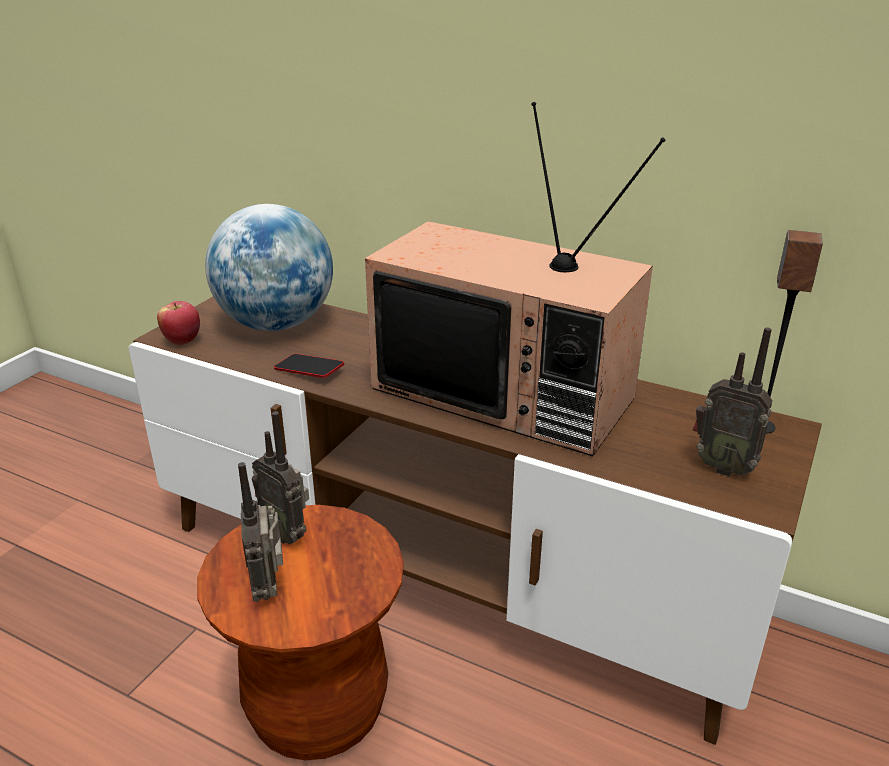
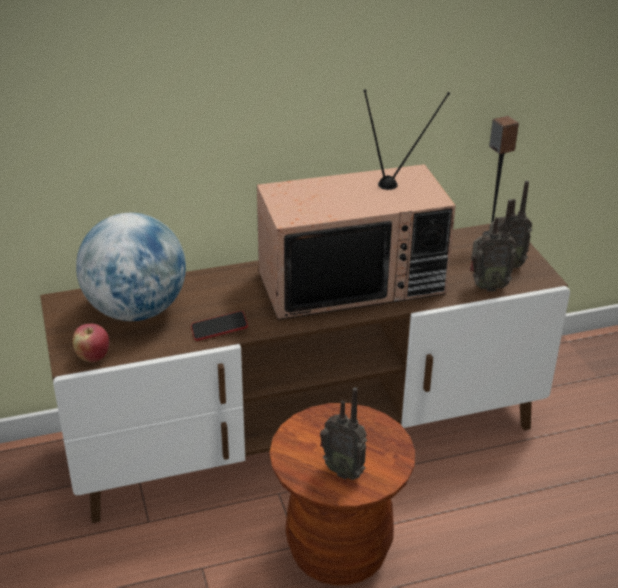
camera: 45 degrees left, 5 degrees up
(287, 533) = (305, 439): radio -> radio (487, 286)

